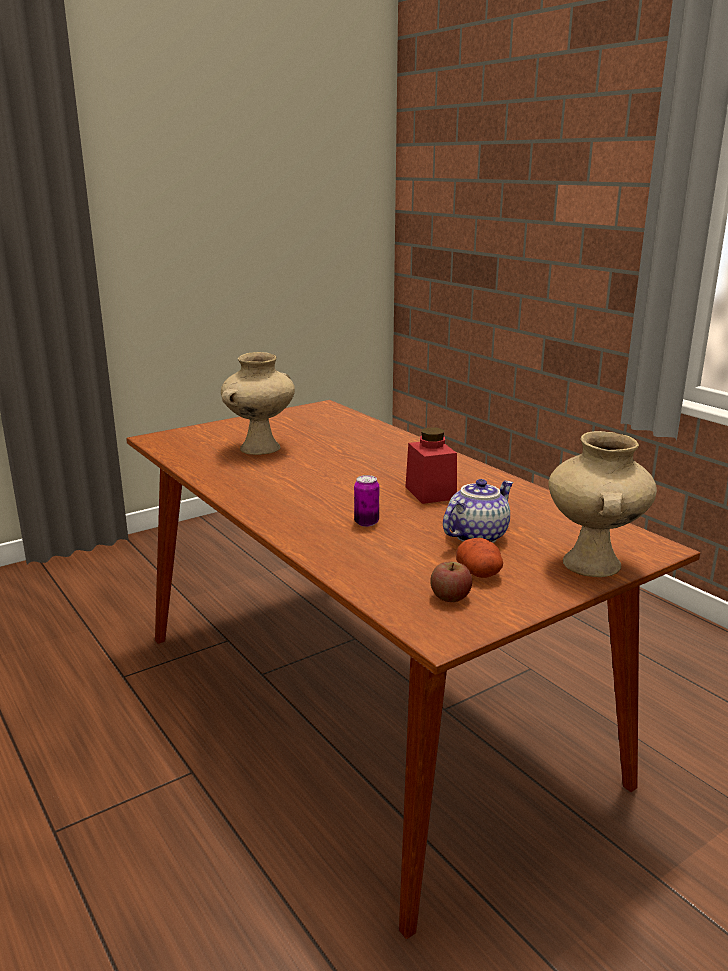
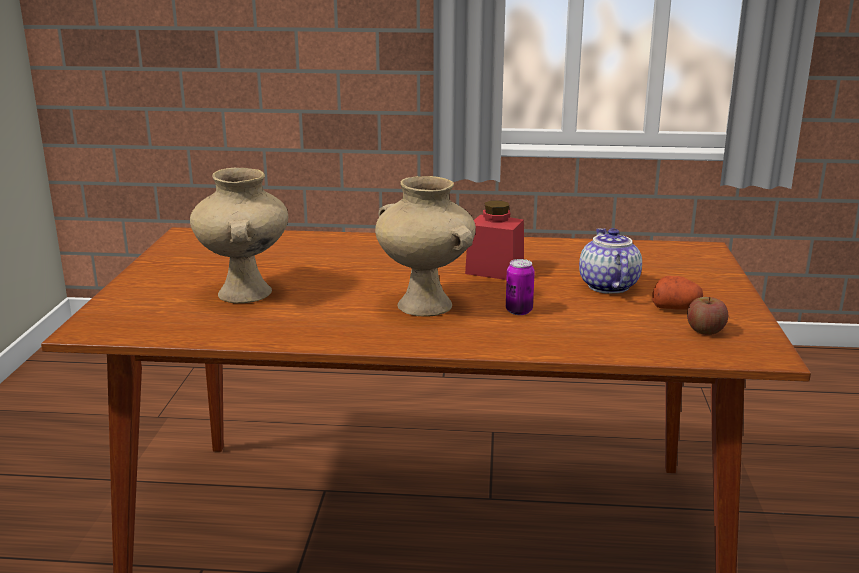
camera: 50 degrees left, 0 degrees up
(593, 564) = (707, 273): beige vase -> beige vase (426, 305)

